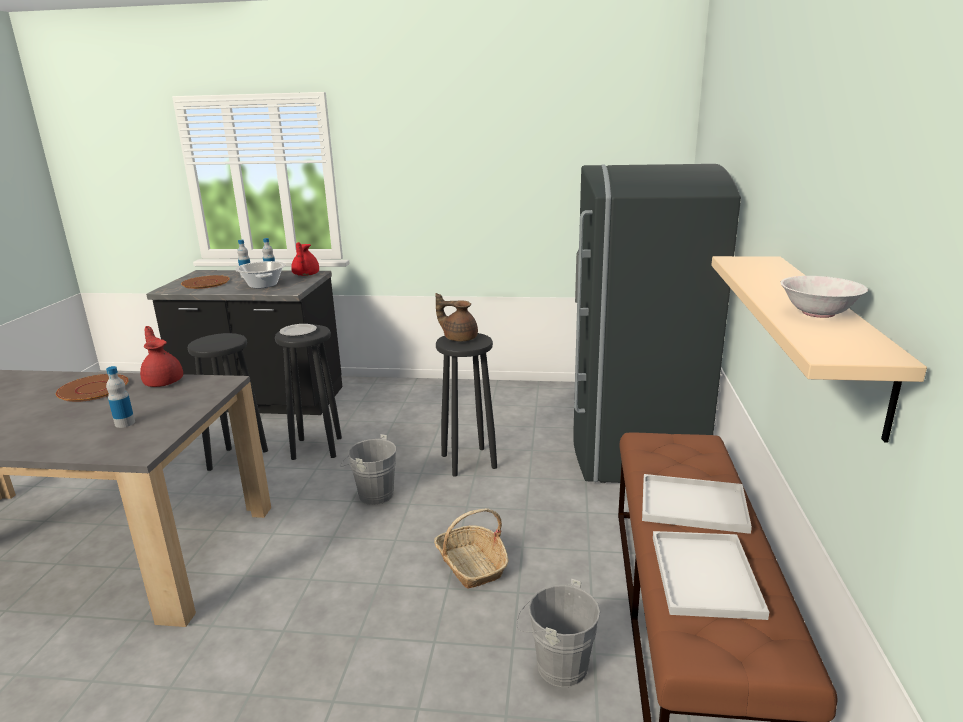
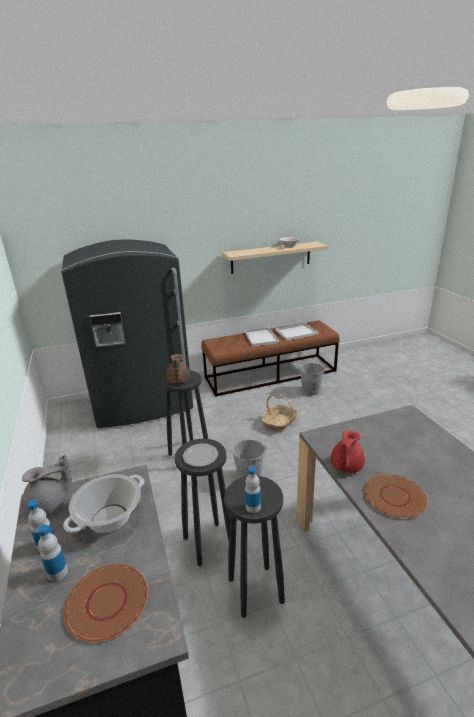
camera: 115 degrees left, 5 degrees up
(125, 423) = (400, 440): bottle -> bottle (253, 507)
(305, 275) = (50, 505): red teapot -> grey teapot

